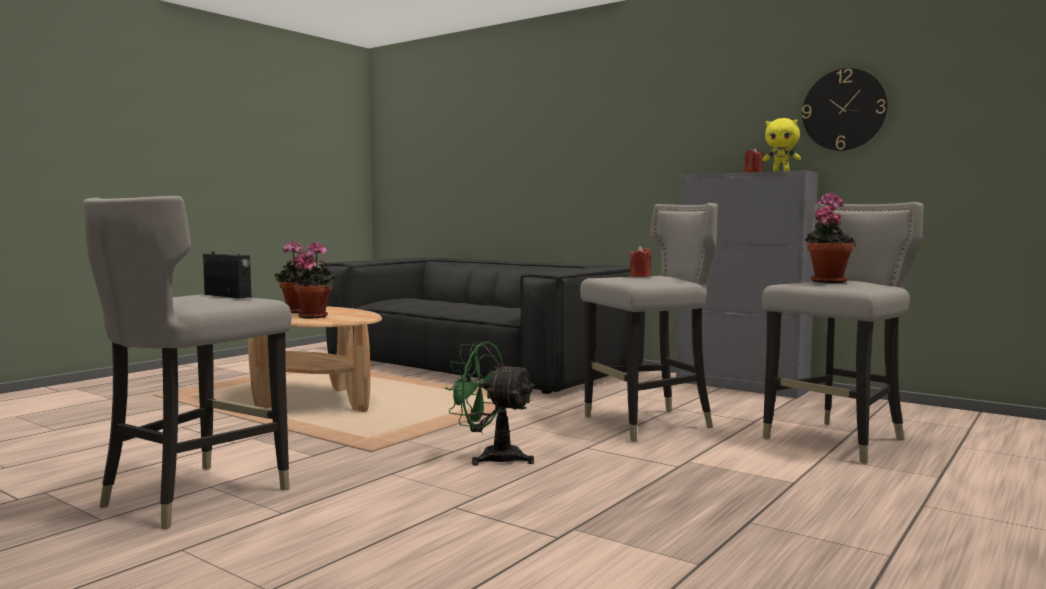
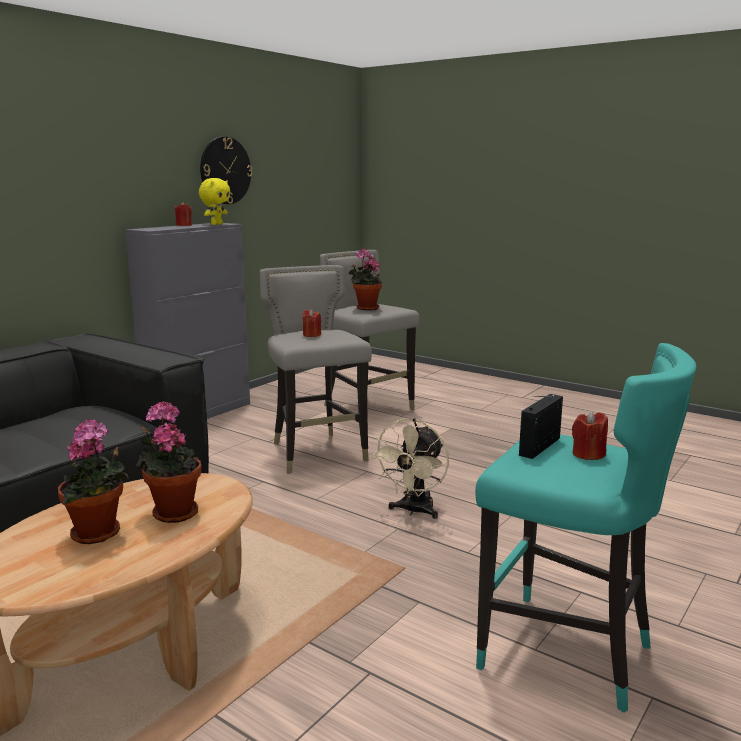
camera: 90 degrees left, 10 degrees up
(189, 298) = (588, 454): none -> red candle
(192, 496) = (566, 653): grey stool -> turquoise stool
(492, 457) = (414, 511): green fan -> beige fan

